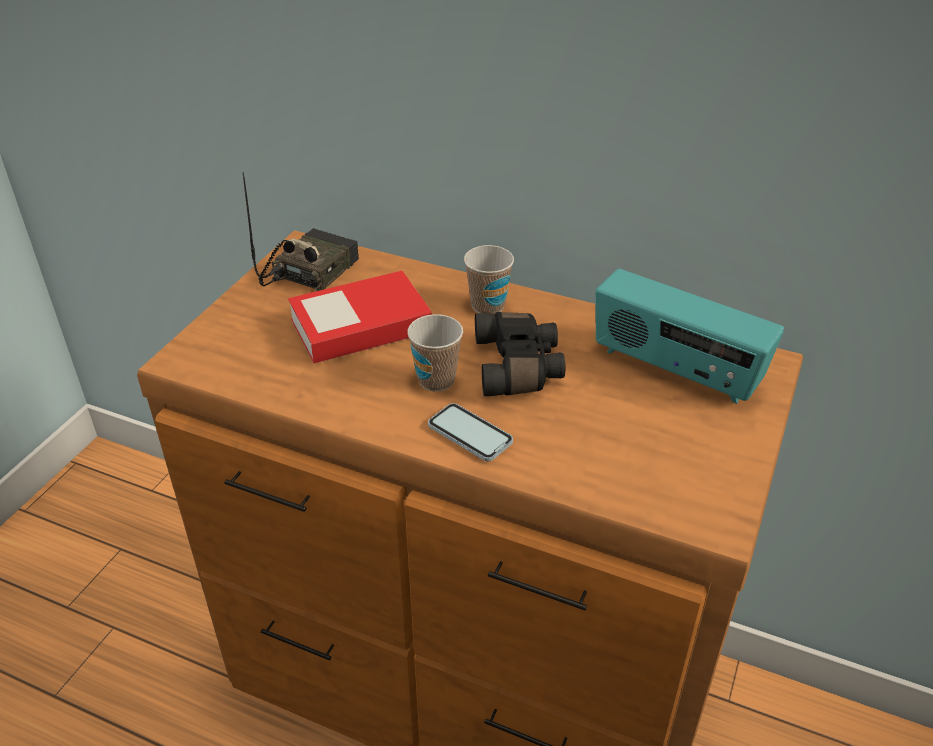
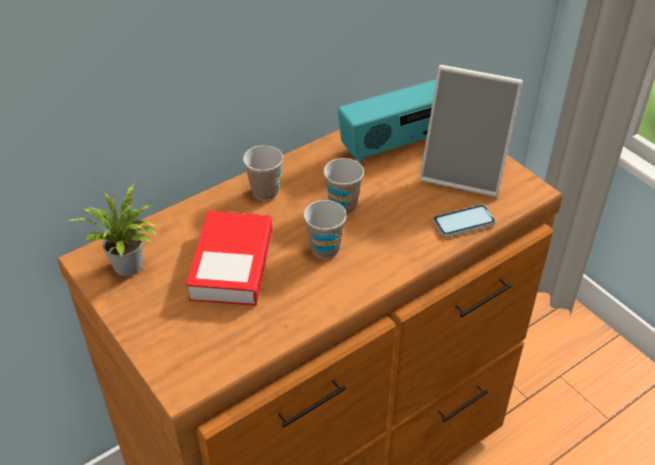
camera: 60 degrees left, 5 degrees up
(309, 271) = (130, 268): radio -> potted plant
(470, 434) = (391, 255): phone -> phone (463, 222)
(519, 367) = (343, 205): black binoculars -> cup
(685, 447) = (464, 172): none -> picture frame

